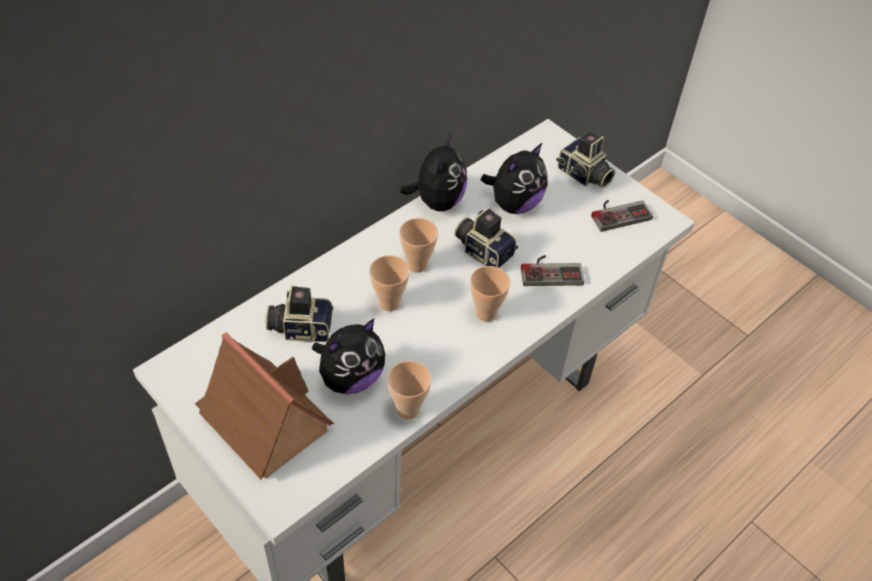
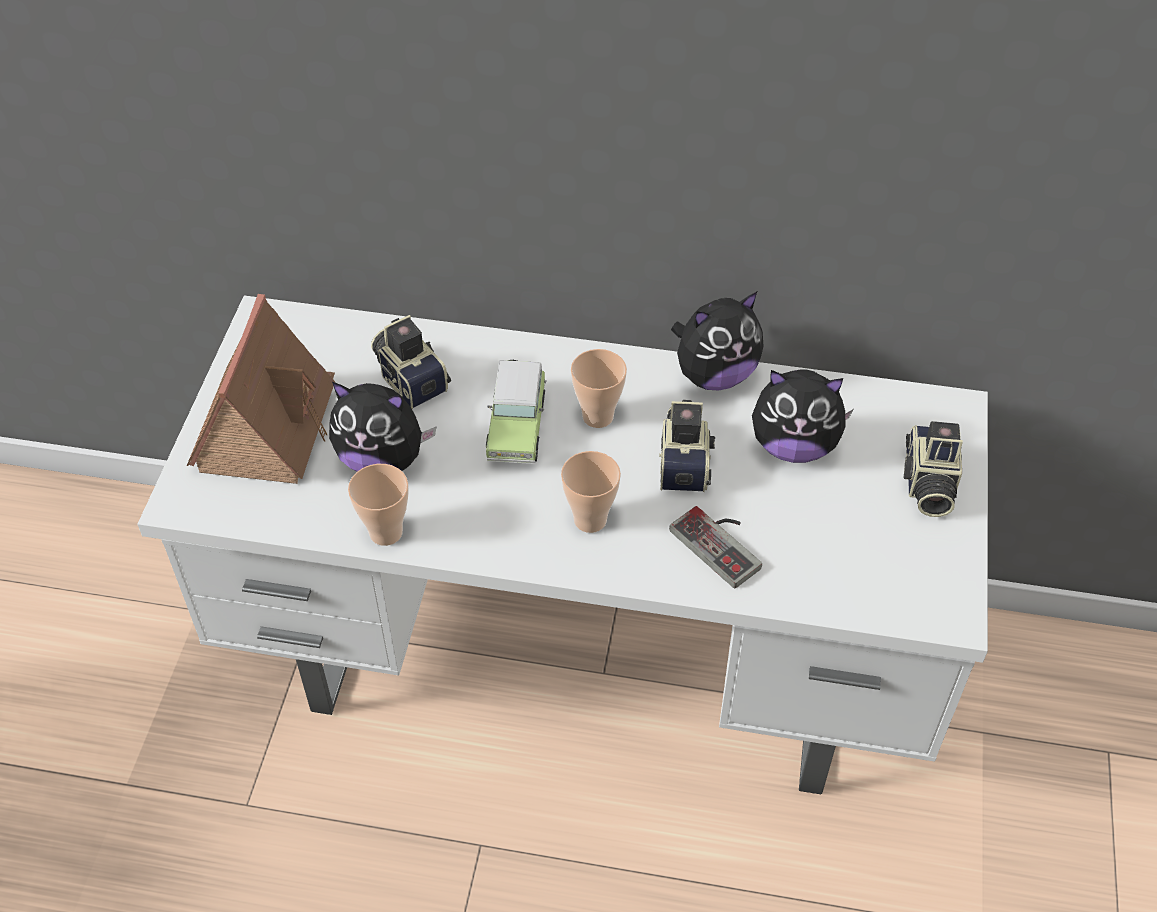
camera: 55 degrees right, 0 degrees up
(389, 302) = (517, 426): cup -> toy car
(618, 212) = (903, 557): game controller -> none

